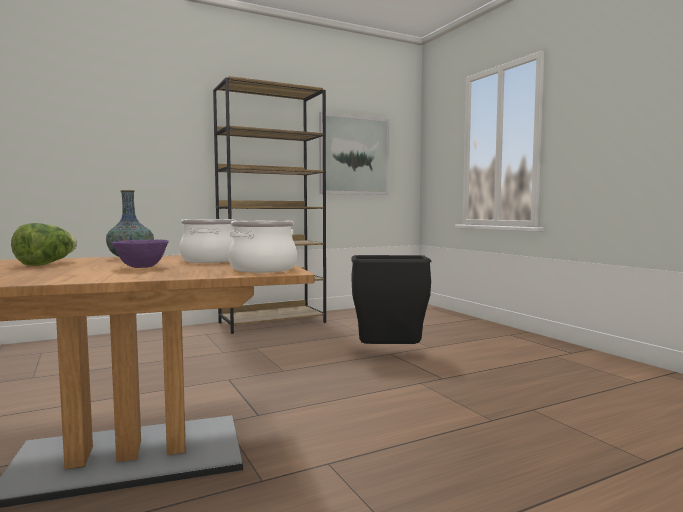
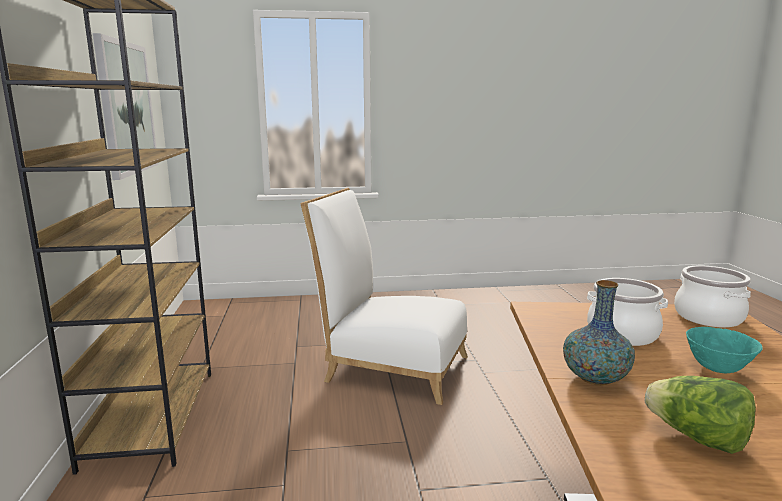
camera: 70 degrees left, 10 degrees up
(141, 267) = (718, 369): purple bowl -> turquoise bowl
(389, 354) = (389, 366): black trash can -> white chair

